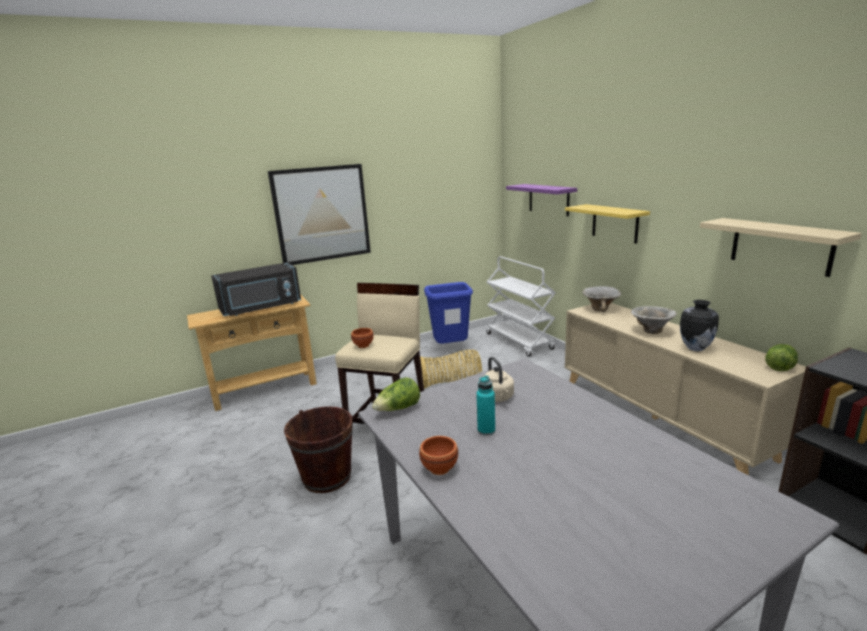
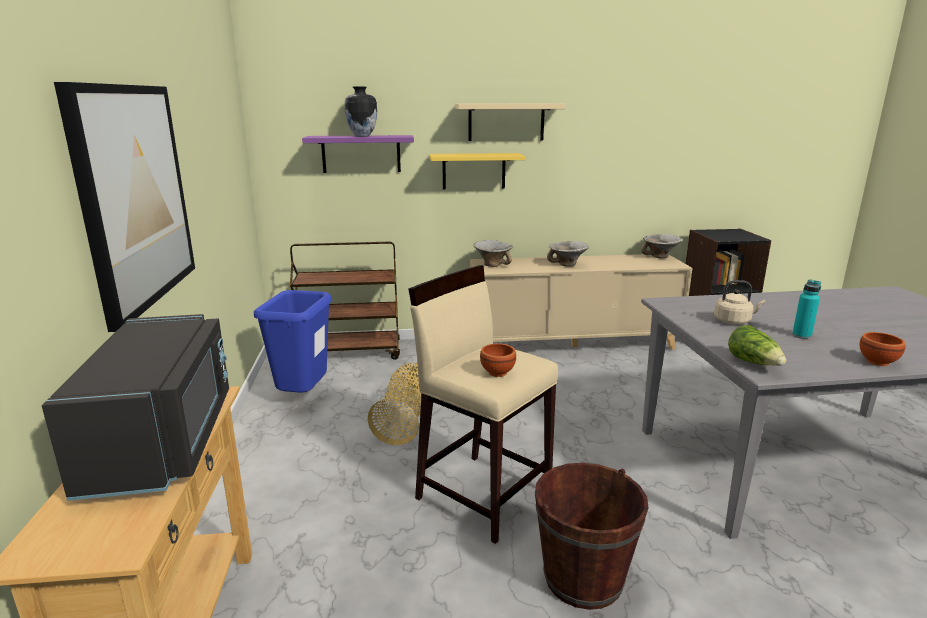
camera: 70 degrees left, 0 degrees up
(519, 341) = (350, 353): white cart -> brown cart
(694, 348) = (614, 264): vase -> vase (362, 136)
(779, 366) = (660, 257): lettuce -> bowl
(780, 246) = (638, 168): beige shelf -> beige shelf (506, 122)

